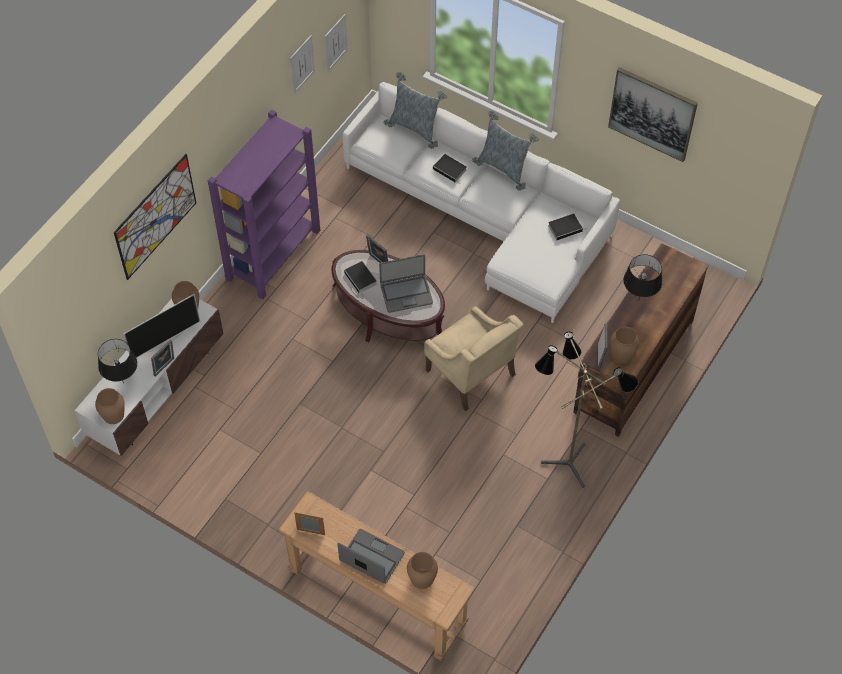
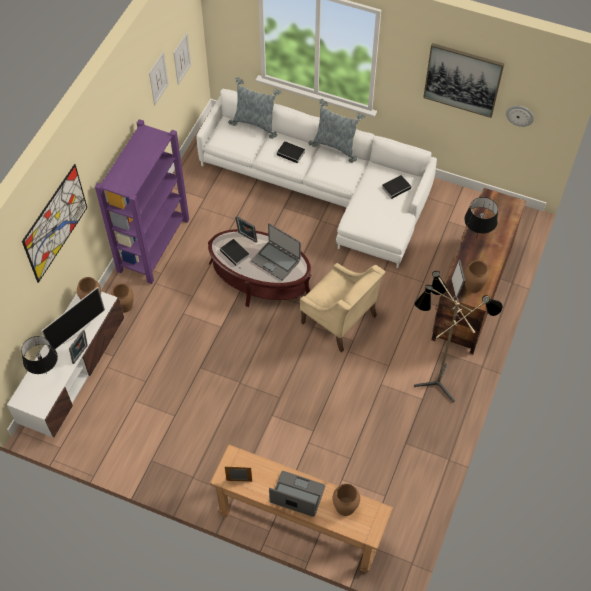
camera: 10 degrees left, 0 degrees up
(113, 415) = (43, 403): brown vase -> brown vase (124, 305)
(406, 293) = (276, 260): laptop -> laptop turned 60 degrees clockwise
(715, 164) = (520, 115): none -> wall clock

